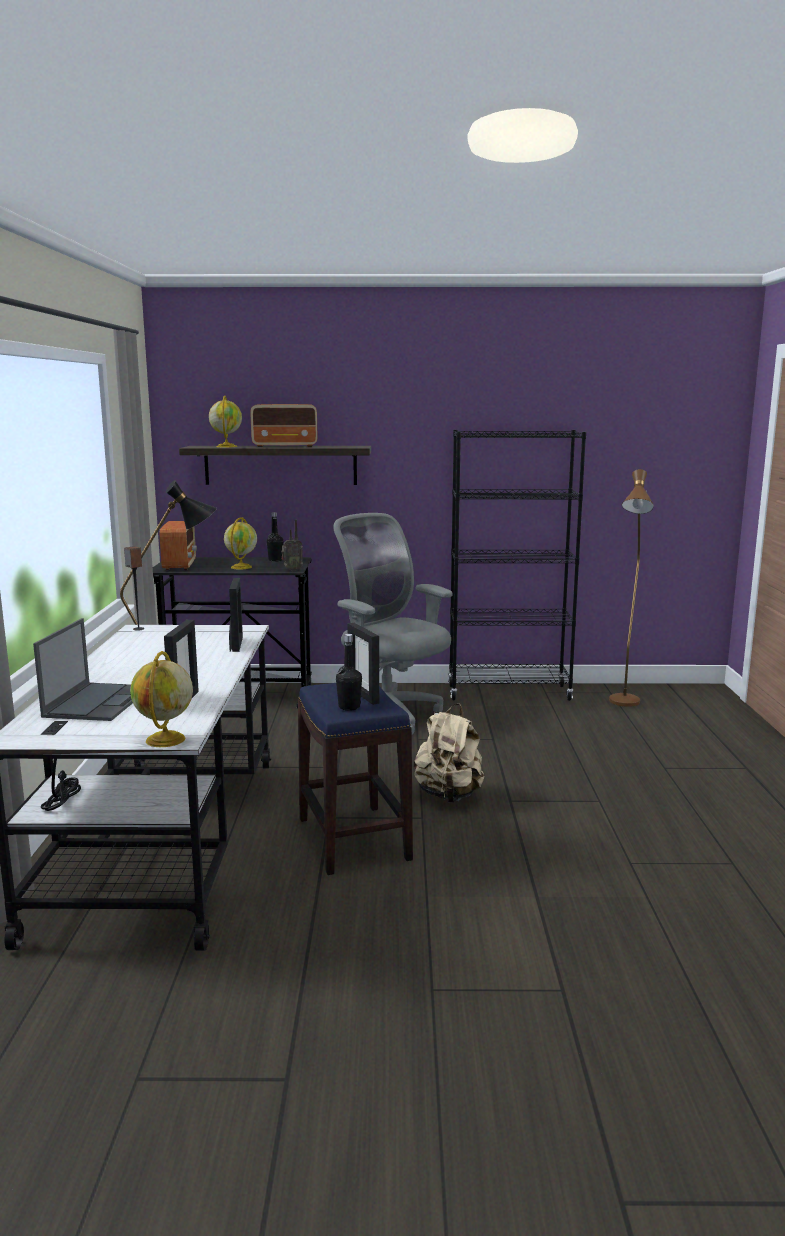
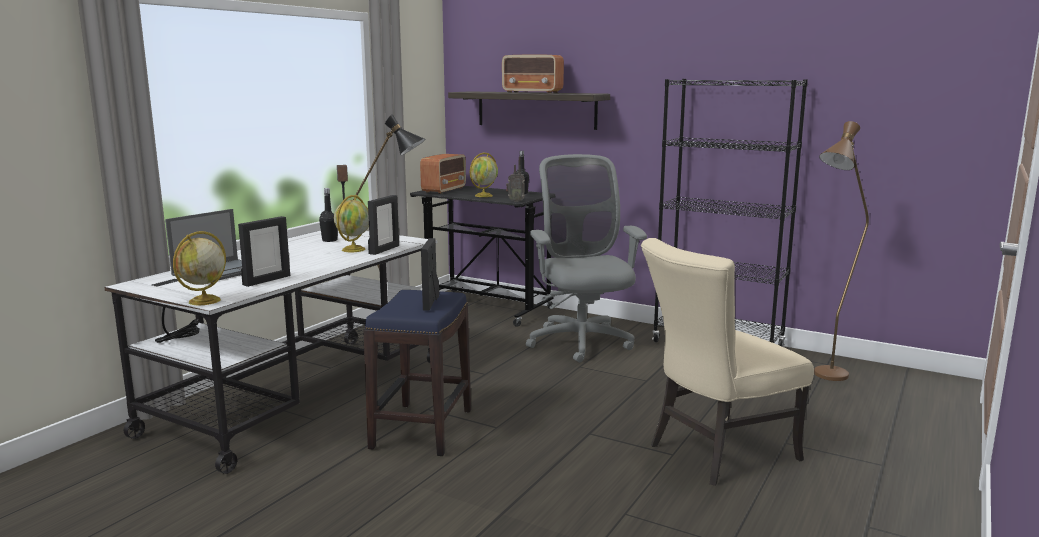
camera: 30 degrees right, 0 degrees up
(226, 446) = (487, 92): globe -> globe (354, 249)
(349, 707) = (402, 309): black bottle -> black bottle (329, 240)
(449, 795) = (542, 416): beige backpack -> none
(628, 790) = (715, 453): none -> beige chair

